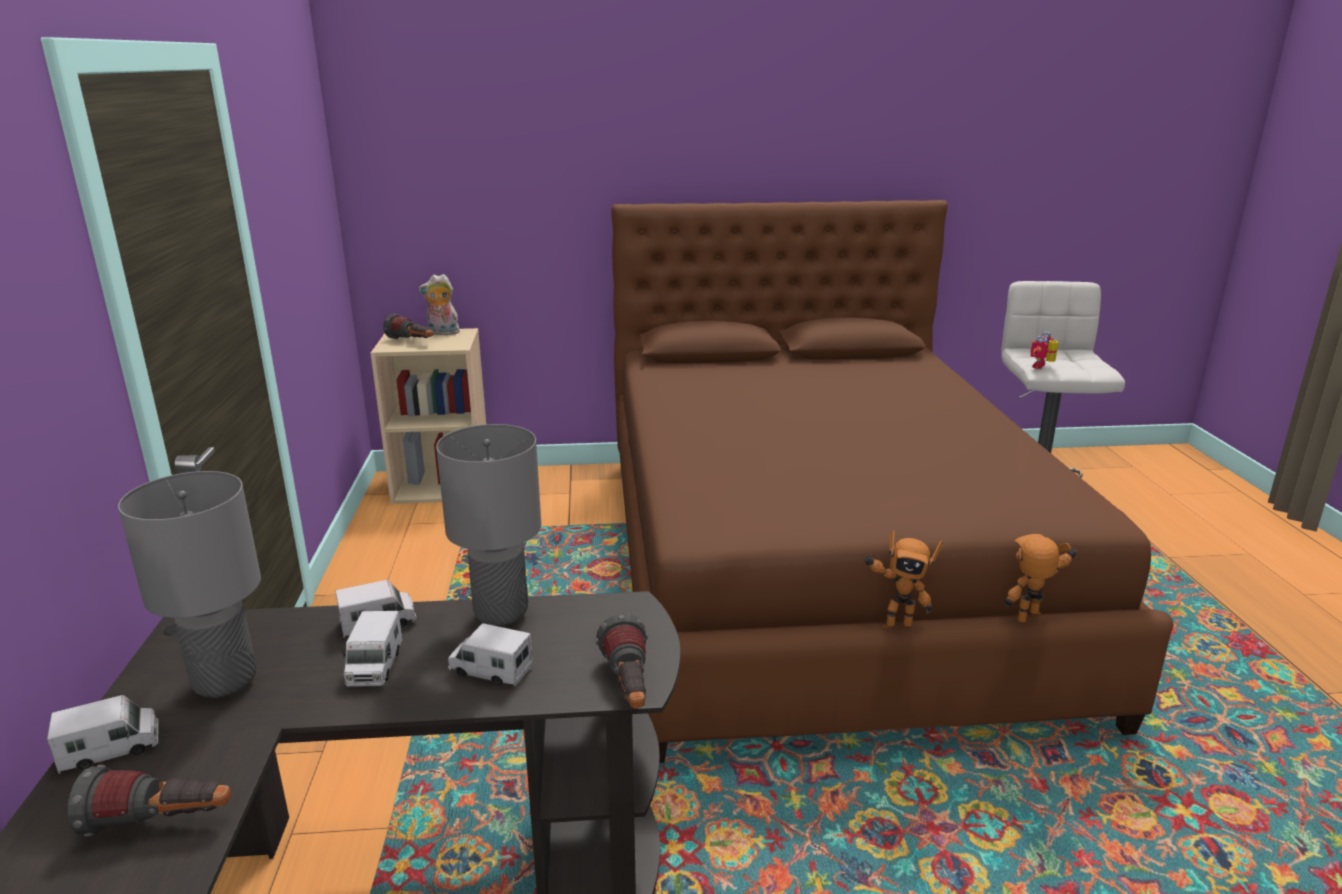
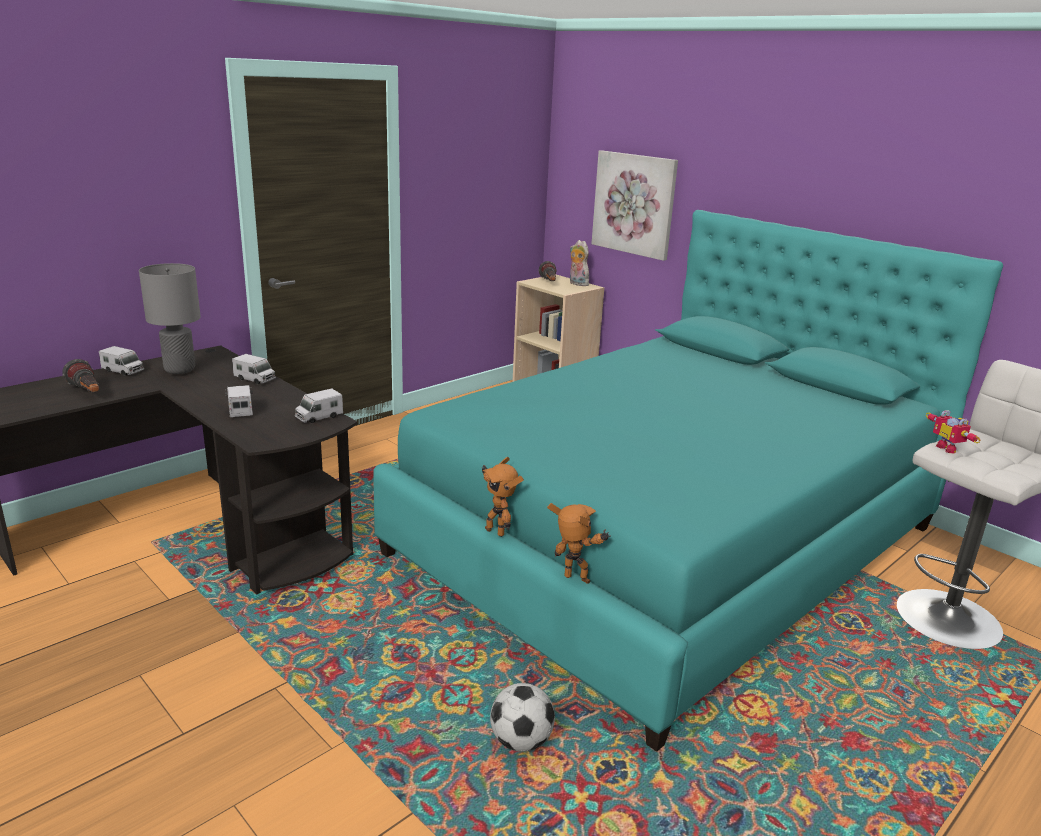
camera: 50 degrees right, 0 degrees up
(375, 666) = (220, 389): toy truck -> toy truck (319, 417)
(502, 616) = (290, 398): grey table lamp -> none
(504, 213) = (634, 204): none -> picture
(629, 688) = (256, 441): flashlight -> none
(816, 567) = (670, 540): brown bed -> turquoise bed
(1042, 366) = (949, 448): toy robot -> toy robot turned 105 degrees counterclockwise
(1082, 813) = (521, 741): none -> football

